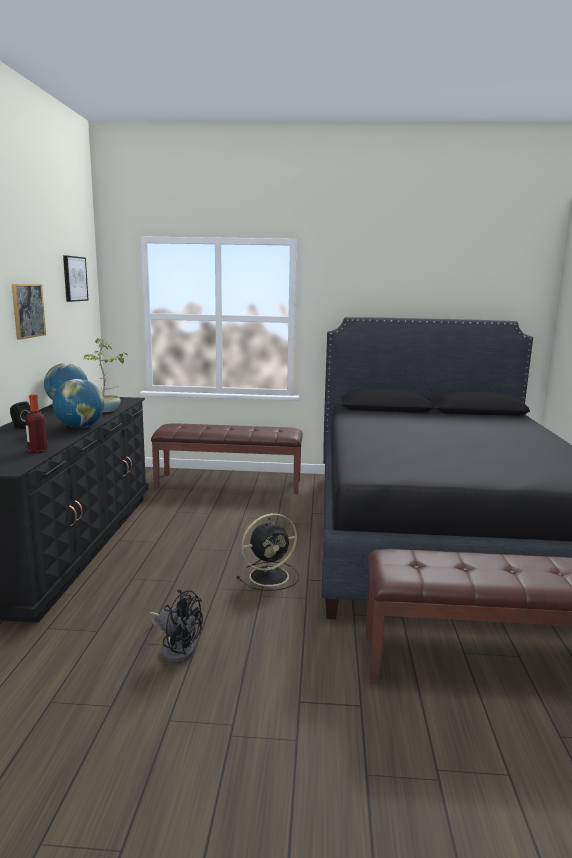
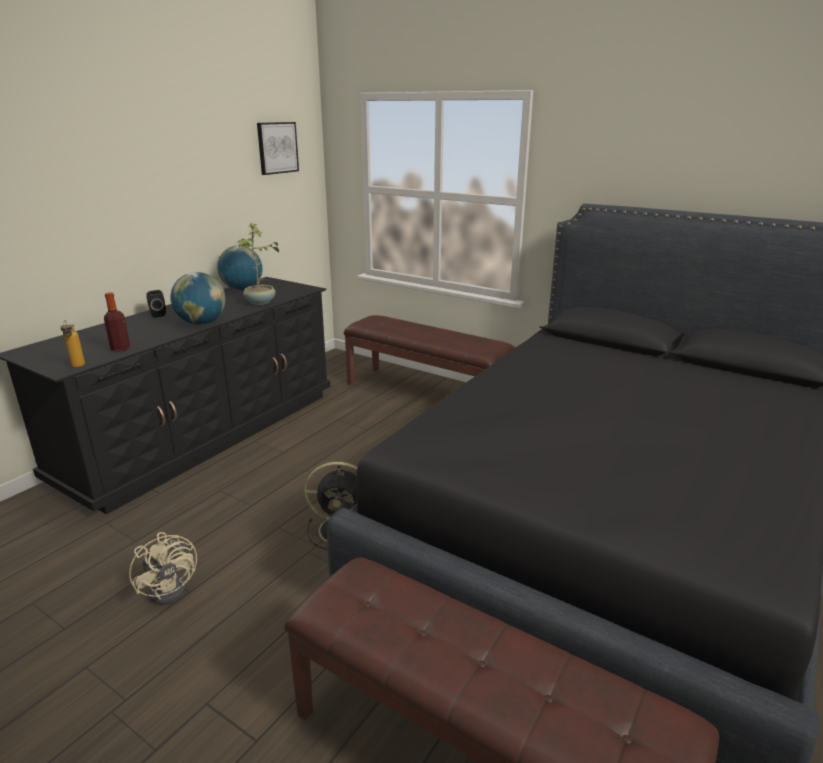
camera: 30 degrees right, 10 degrees up
(22, 466) = (77, 367): none -> bottle
(27, 310) = (193, 189): picture -> none
(176, 648) = (172, 587): black fan -> beige fan

